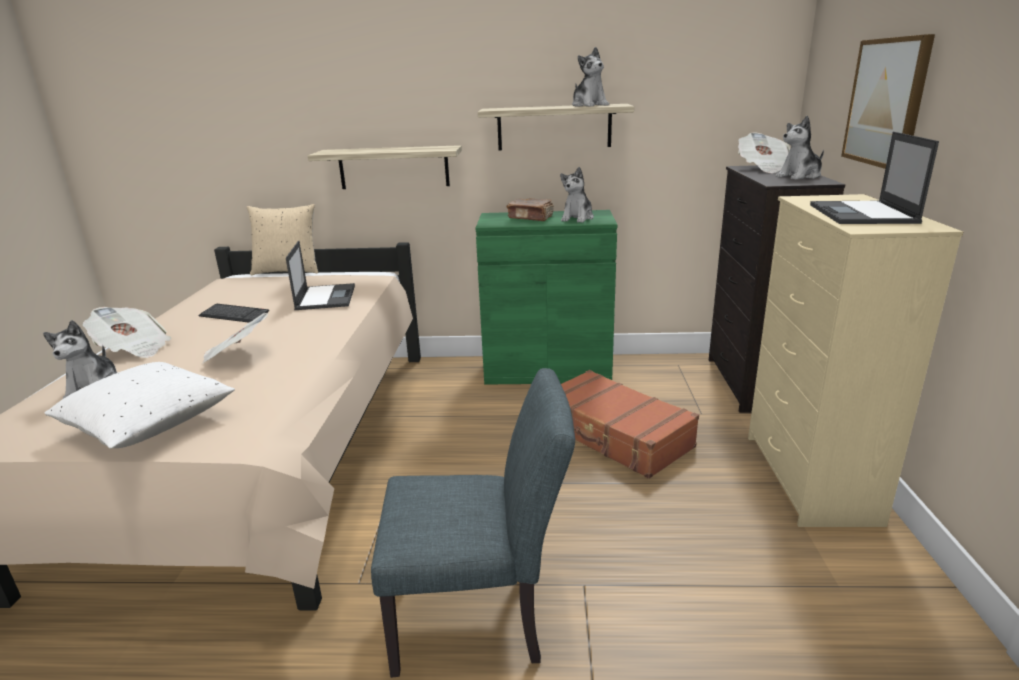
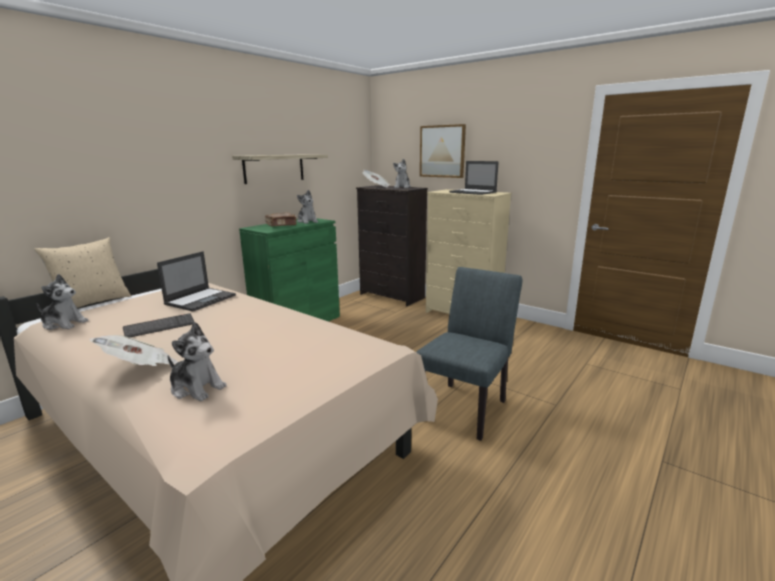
camera: 55 degrees left, 5 degrees down
(149, 425) = (316, 371): white pillow -> none
(237, 356) = (250, 335): newspaper -> none
(325, 297) = (201, 299): laptop -> laptop turned 90 degrees clockwise
(394, 167) = (173, 200): shelf -> none
(589, 105) = (299, 154): plush toy -> plush toy (64, 324)
(615, 435) = (382, 332): brown suitcase -> none

